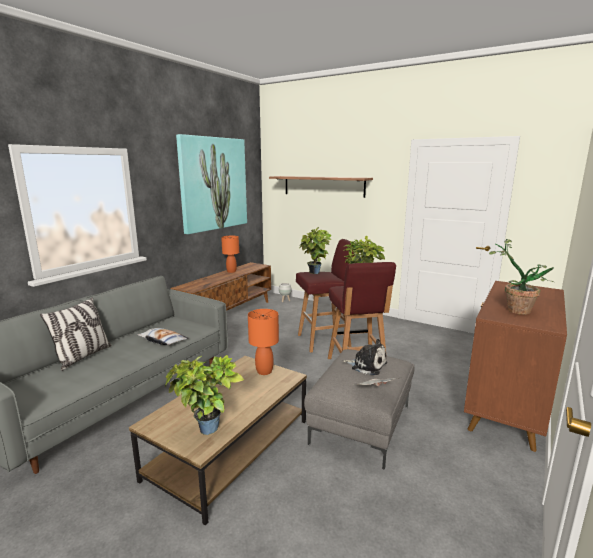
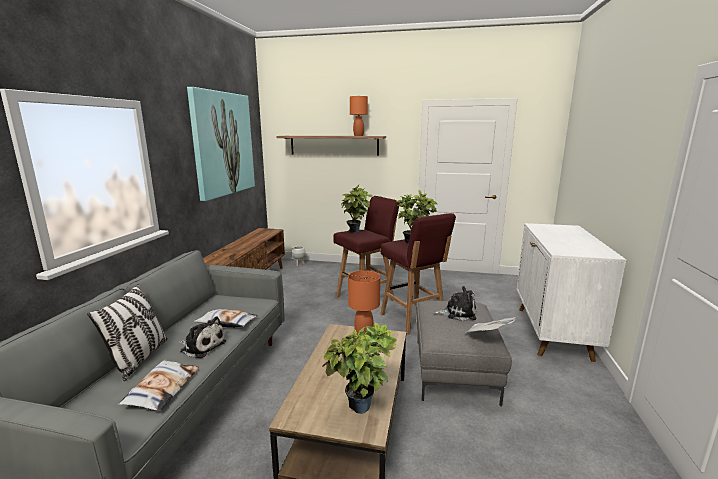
camera: 20 degrees left, 0 degrees up
(79, 381) = (162, 389): none -> pillow
(130, 355) = (202, 346): none -> plush toy
(231, 271) = (247, 239): orange table lamp -> orange table lamp (358, 135)
(506, 410) = (552, 333): brown cabinet -> white cabinet
(513, 309) = (567, 244): potted plant -> none

